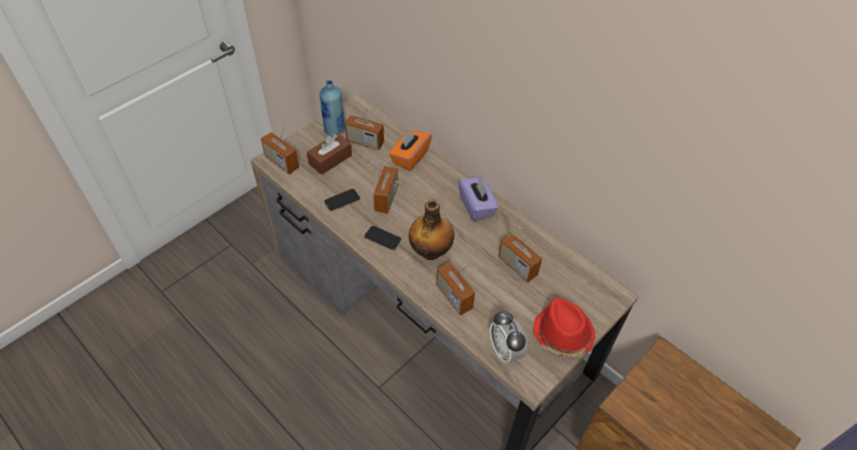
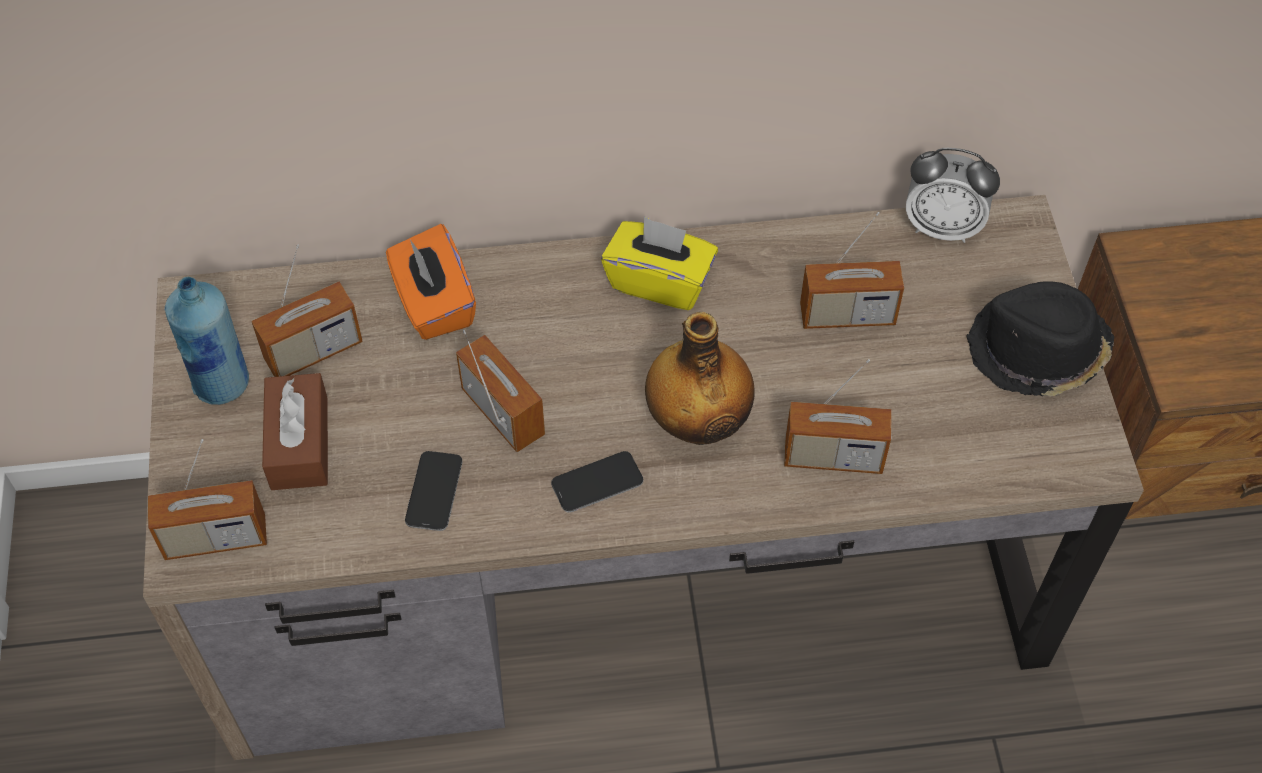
camera: 50 degrees left, 5 degrees up
(477, 206) = (659, 281): purple tissue box -> yellow tissue box
(505, 350) = (1006, 456): alarm clock -> alarm clock (942, 227)
(562, 334) = (1036, 352): red hat -> black hat

